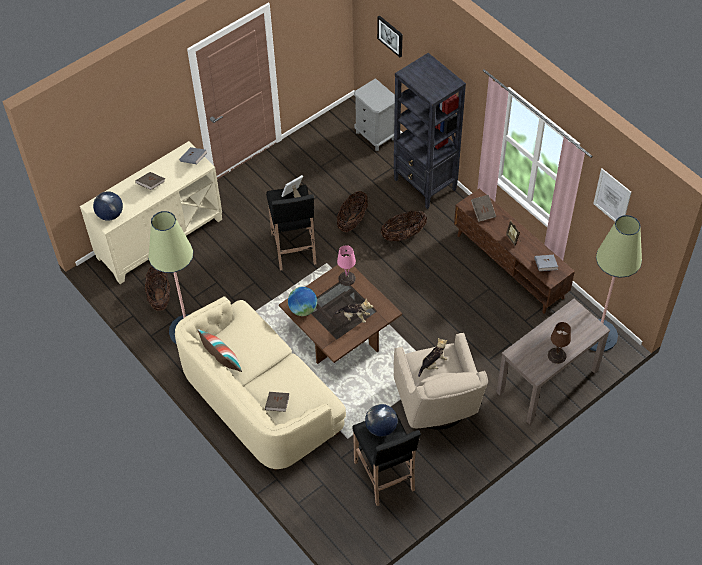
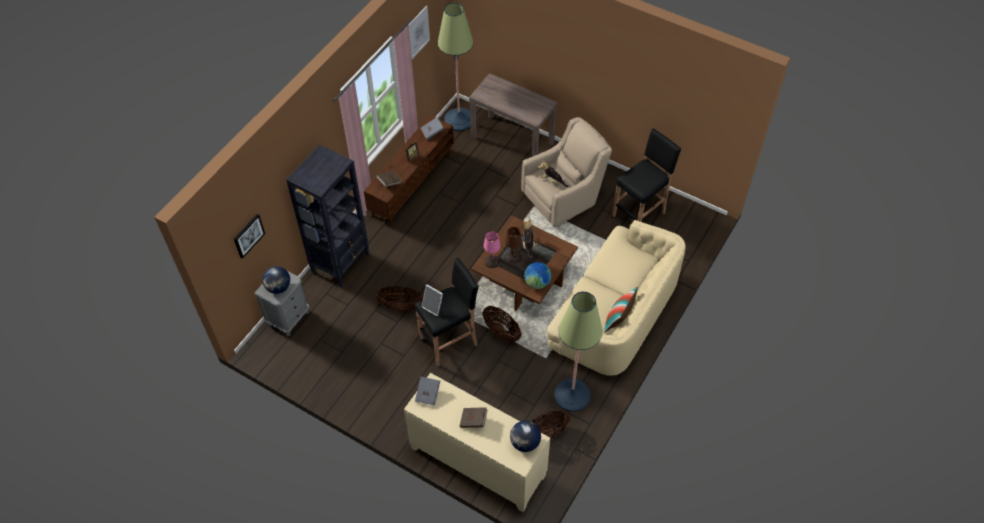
camera: 110 degrees left, 0 degrees up
(277, 405) = (640, 266): brown book -> none
(381, 428) = (638, 180): globe -> globe (278, 287)
(403, 235) = (404, 264): basket -> basket (501, 331)
(557, 355) = (525, 96): brown table lamp -> brown table lamp (512, 256)

